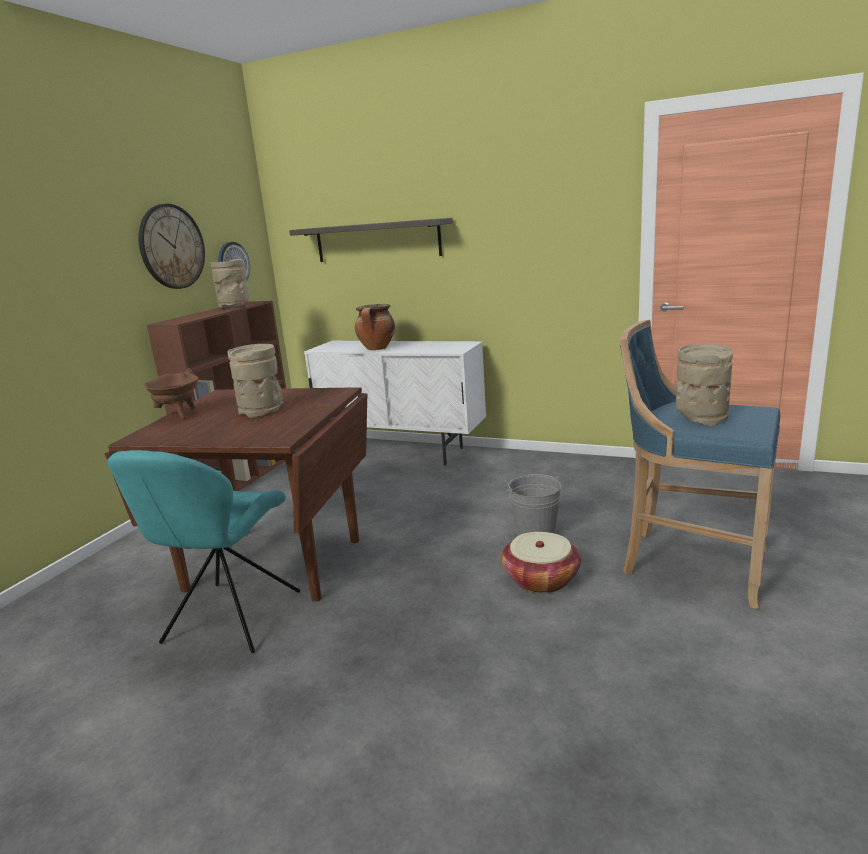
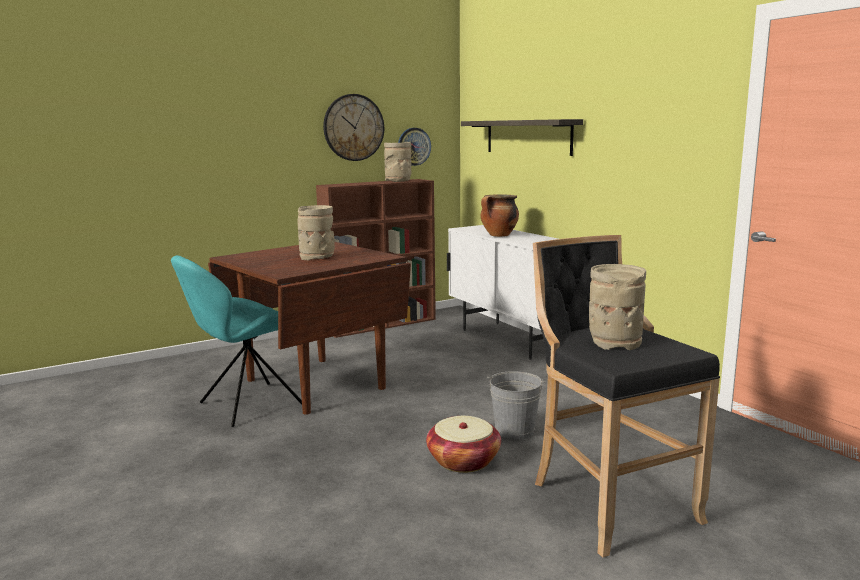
camera: 35 degrees right, 5 degrees down
(178, 415) = (274, 250): brown cooking pot -> none
(689, 563) = (607, 501): blue stool -> black stool

